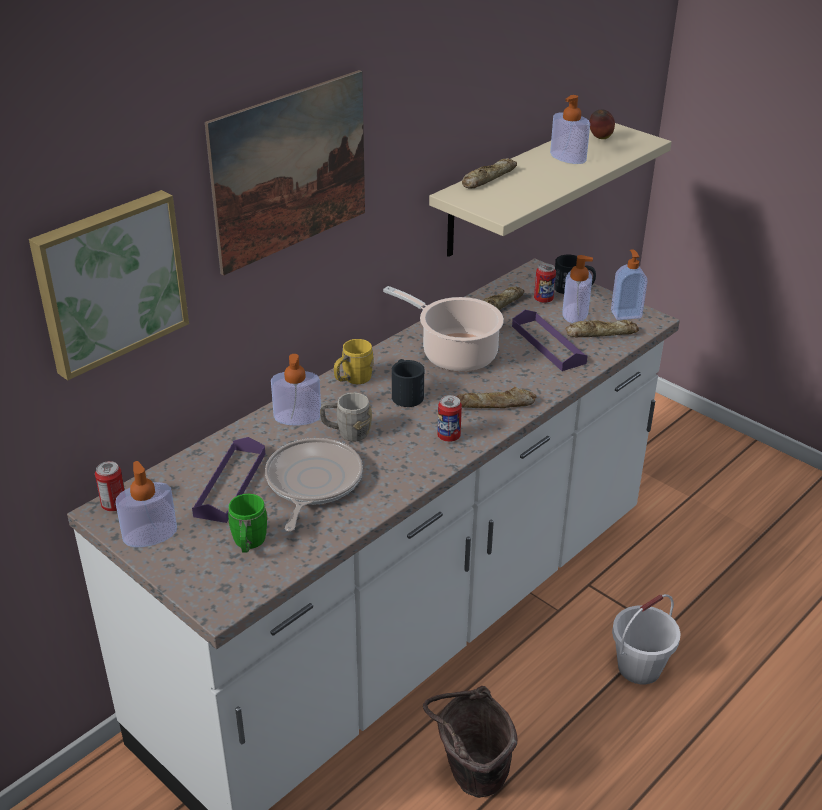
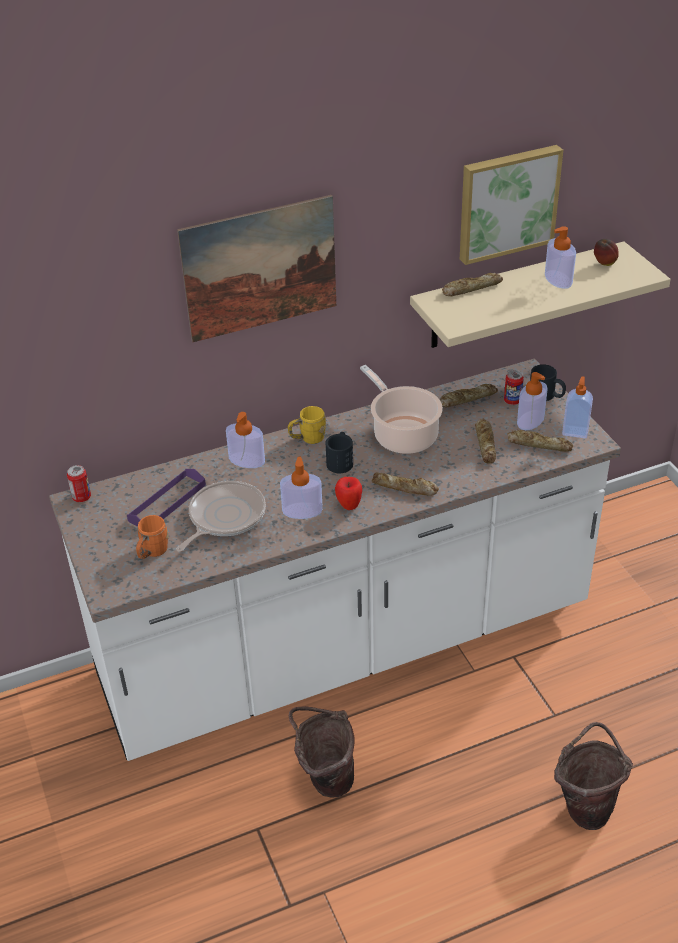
camera: 25 degrees right, 5 degrees up
(109, 281) = (91, 337): picture -> picture (507, 202)
(150, 535) = (92, 527): soap dispenser -> soap dispenser (302, 511)
(249, 544) = (152, 553): green mug -> orange mug
(346, 433) = (274, 483): grey mug -> none
(448, 436) = (349, 506): can -> apple
(548, 344) = (486, 444): purple tray -> bread
(639, 667) = (514, 738): white bucket -> none
(749, 712) = (586, 806): none -> brown bucket

